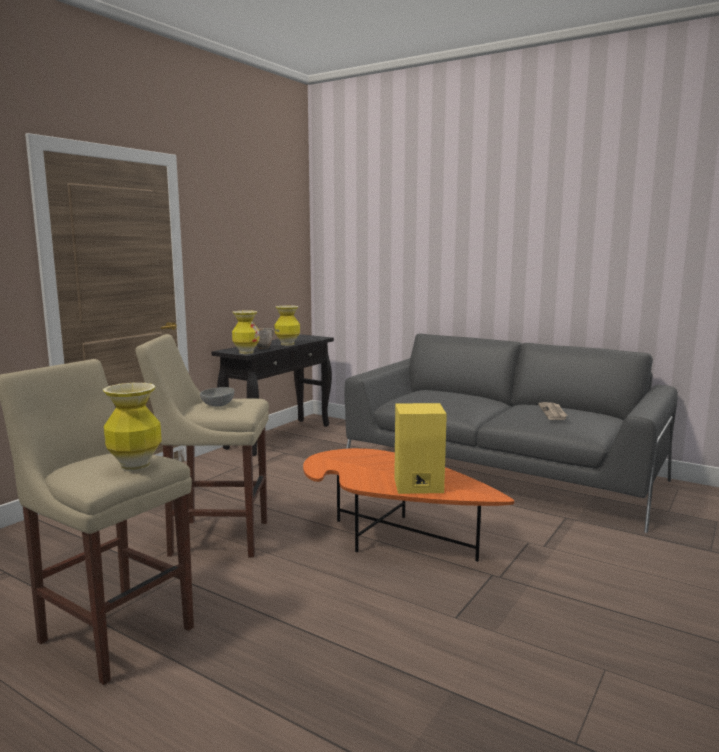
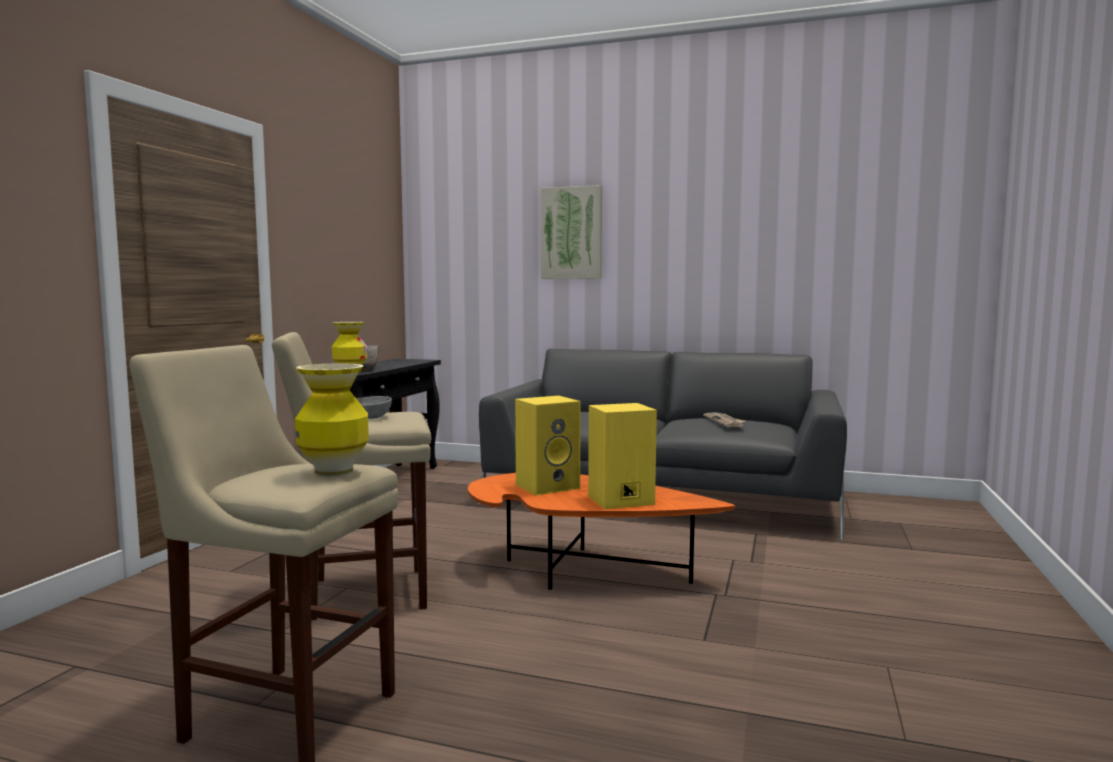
camera: 15 degrees left, 5 degrees down
(287, 344) = (392, 366): vase -> none
(369, 465) = (548, 486): none -> yellow speaker
(444, 231) = (571, 233): none -> picture

